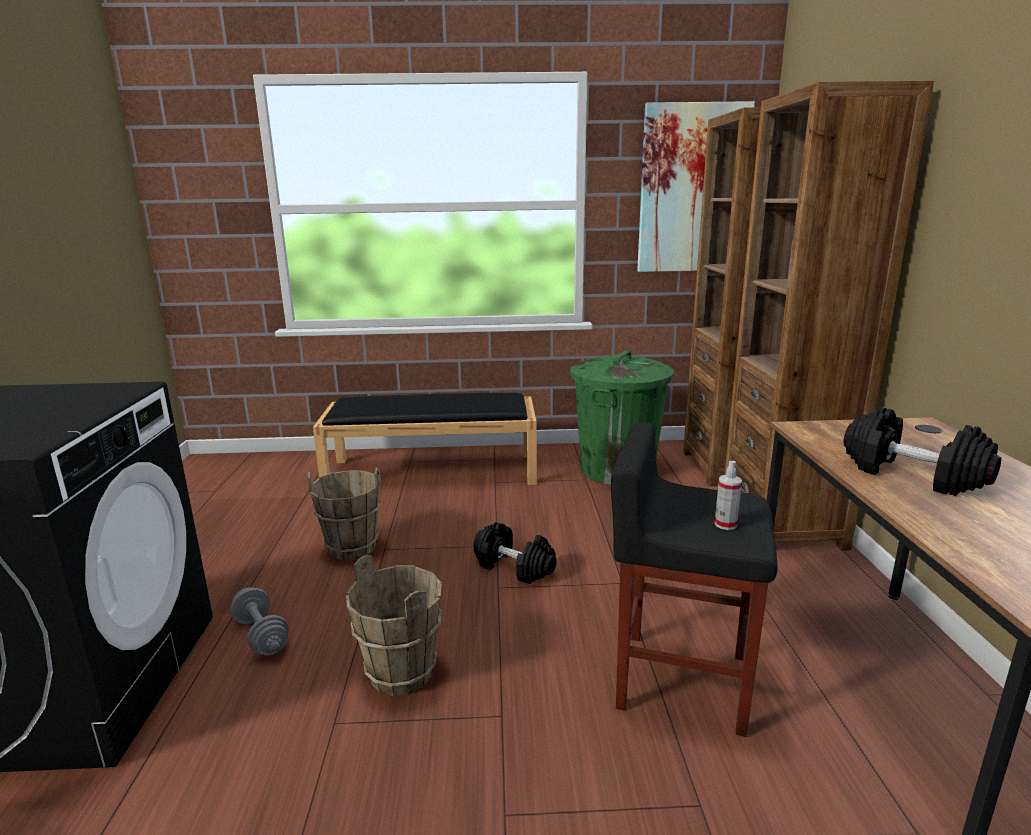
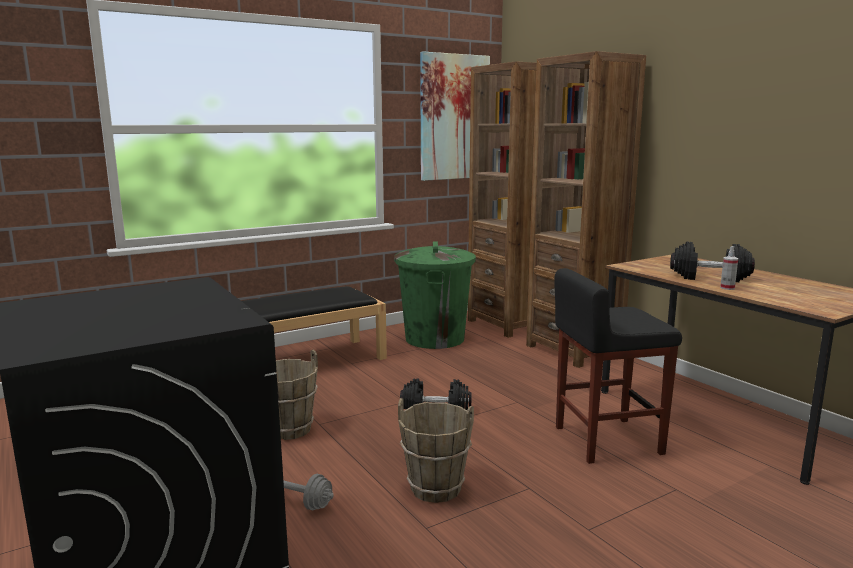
camera: 30 degrees left, 5 degrees down
(725, 524) = (637, 320): spray bottle -> spray bottle (727, 288)

